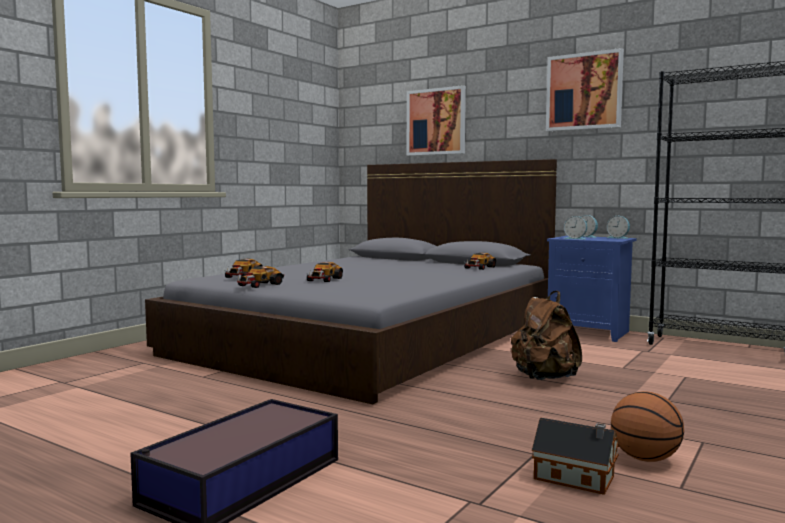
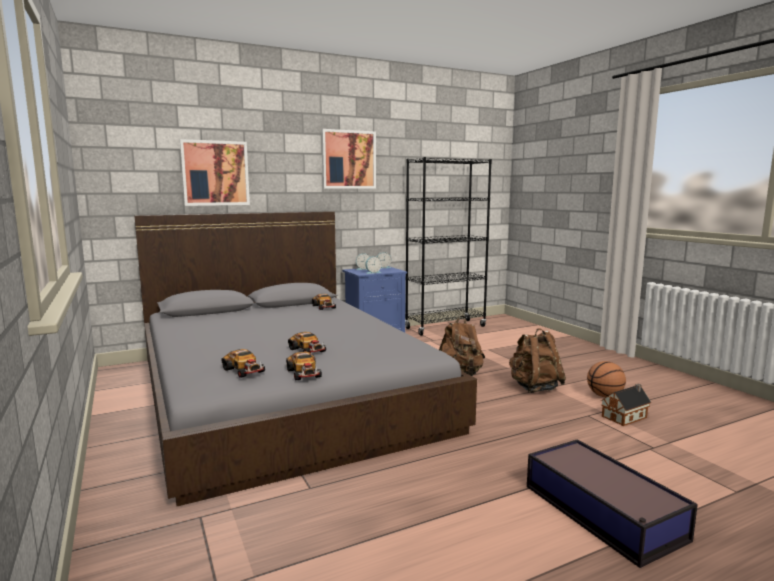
camera: 60 degrees left, 5 degrees up
(582, 415) = (534, 388): none -> brown backpack

